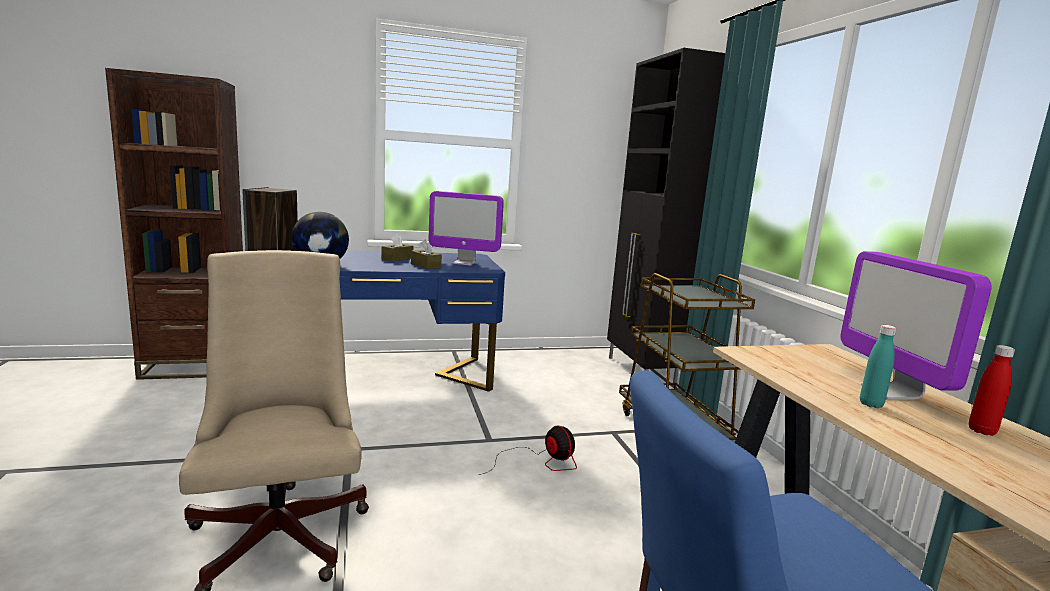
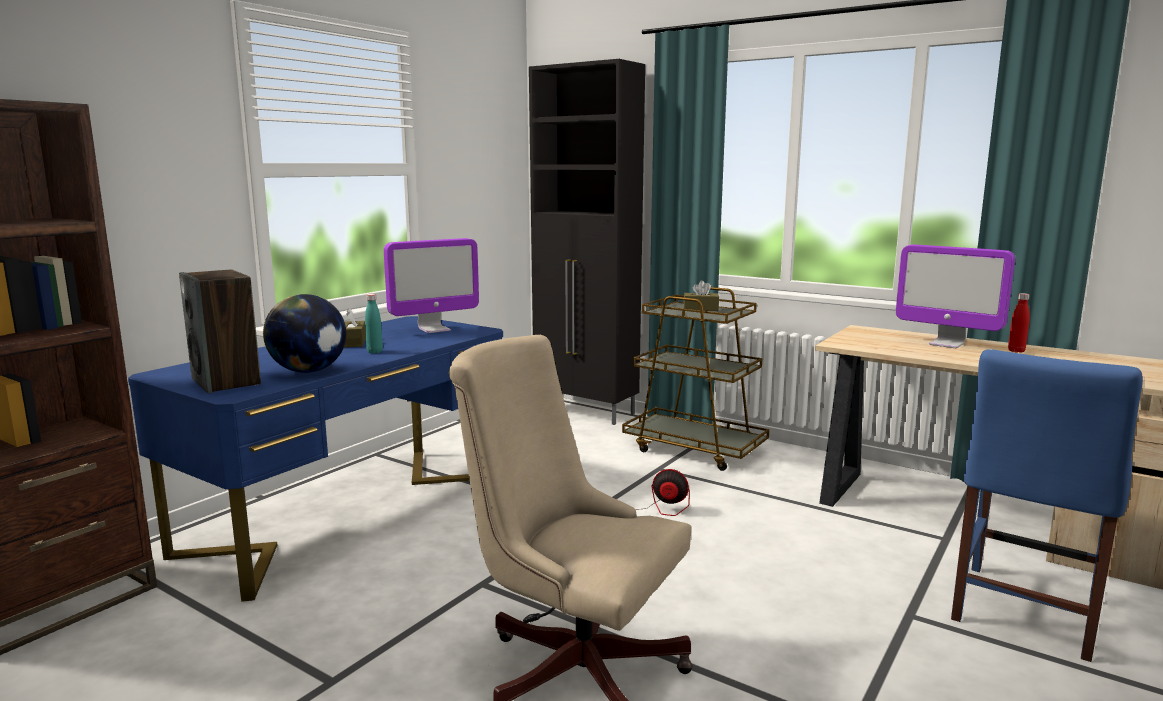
camera: 40 degrees left, 0 degrees up
(425, 265) = (412, 342): brown tissue box -> brown tissue box (700, 309)
(871, 404) = (959, 353): turquoise bottle -> turquoise bottle (374, 352)

